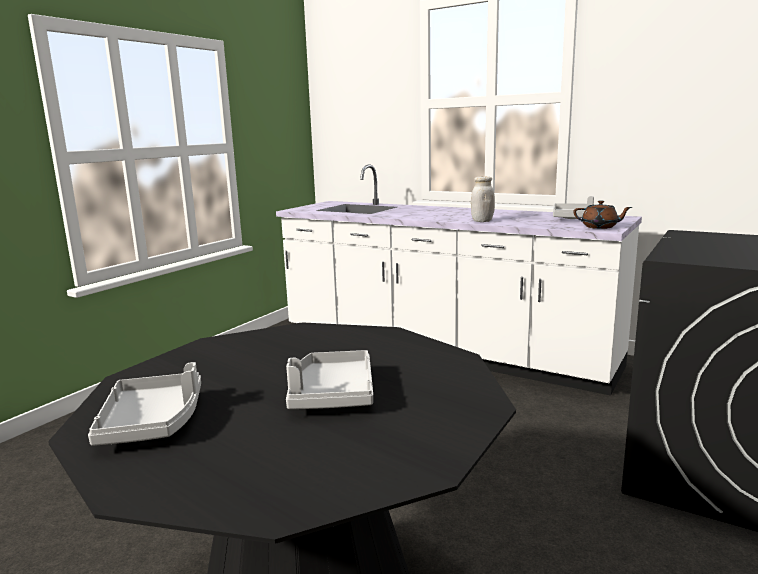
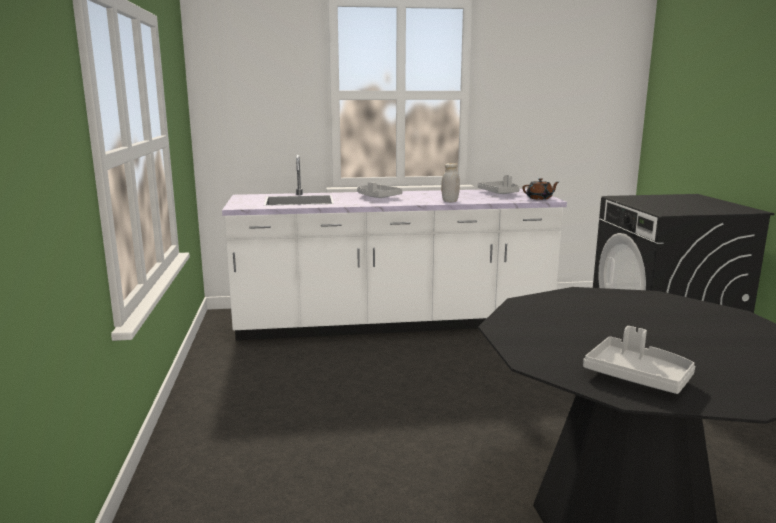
camera: 40 degrees left, 0 degrees up
(332, 393) = (665, 330): grey tray -> grey tray (377, 197)

